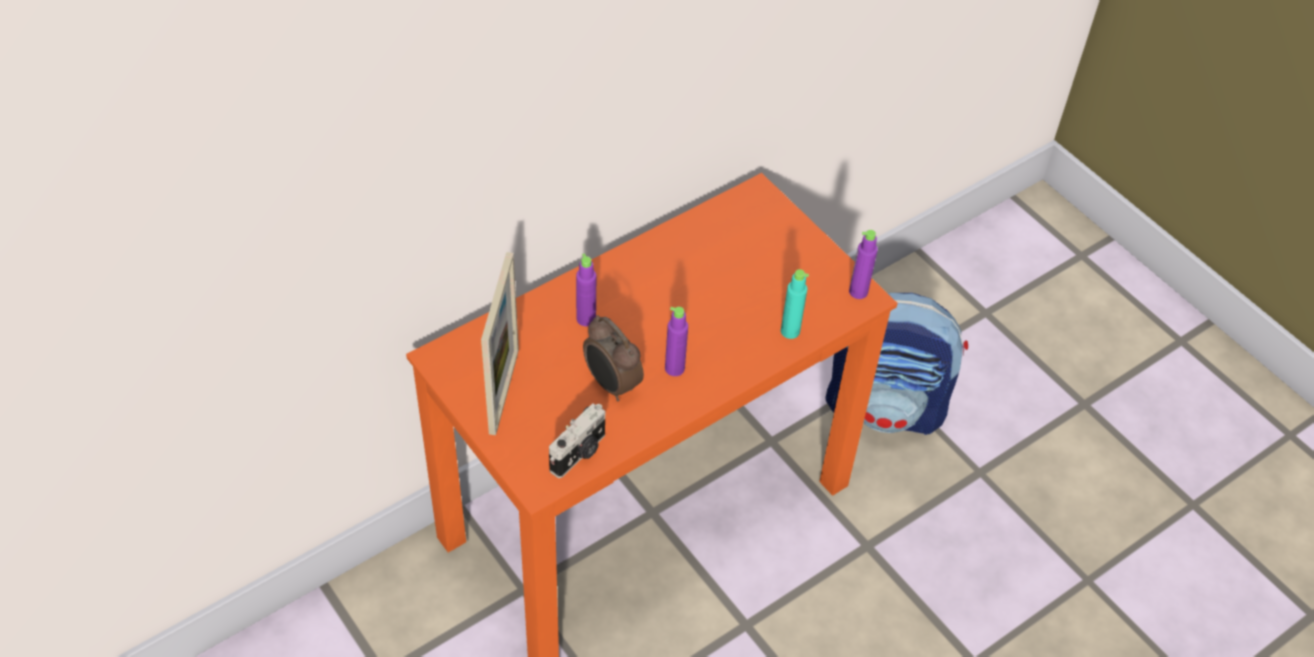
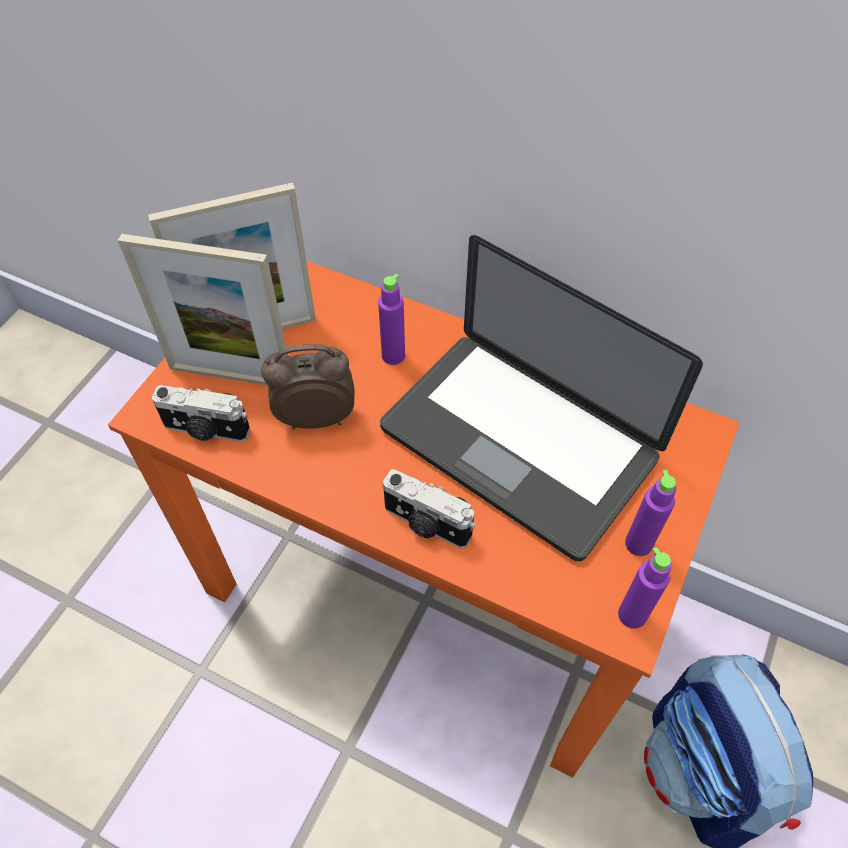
camera: 65 degrees right, 5 degrees up
(537, 421) = (231, 376): none -> picture frame
(611, 385) = (315, 417): alarm clock -> alarm clock turned 60 degrees clockwise
(674, 368) = (374, 465): purple bottle -> purple bottle (638, 544)
(707, 286) = (518, 443): none -> laptop
(738, 360) = (426, 524): none -> camera
(790, 331) = (509, 561): turquoise bottle -> none

